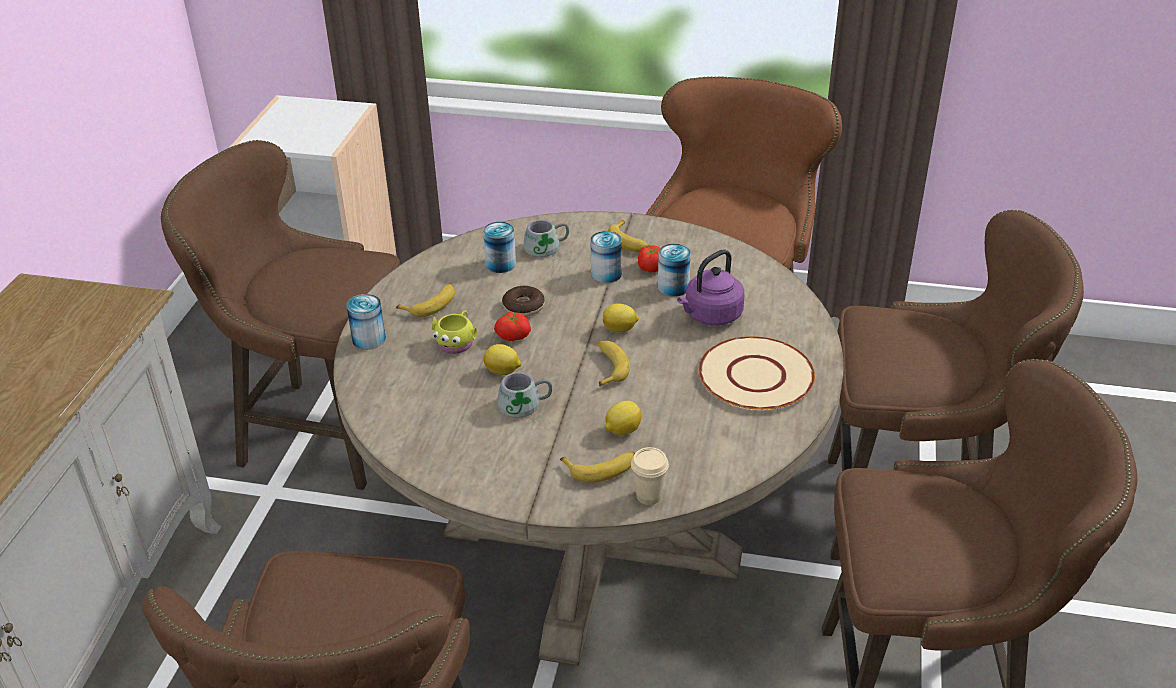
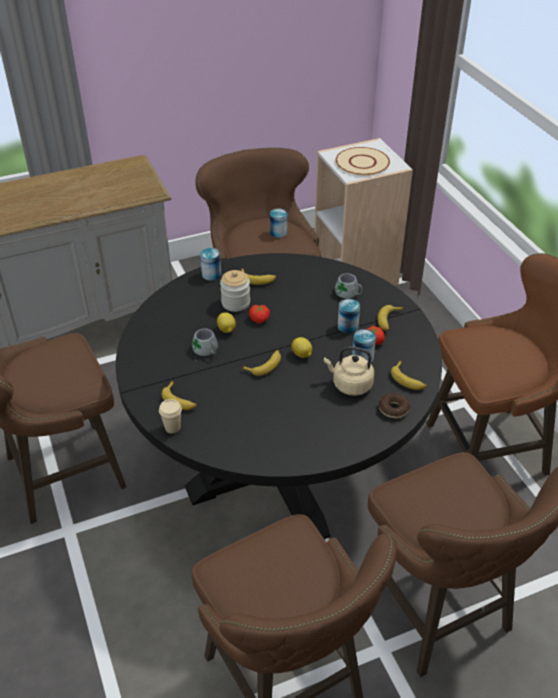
camera: 55 degrees right, 5 degrees up
(456, 342) = (235, 303): yellow mug -> jar
(500, 264) = (316, 285): can -> can (278, 232)
(523, 307) = (287, 311): donut -> donut (393, 409)
(591, 543) = (278, 467): beige dining table -> black dining table
(622, 430) = (216, 394): lemon -> none
(710, 316) = (350, 385): purple kettle -> beige kettle
(743, 272) = (408, 380): none -> banana
(756, 376) = (310, 427): beige plate -> beige plate (362, 163)

